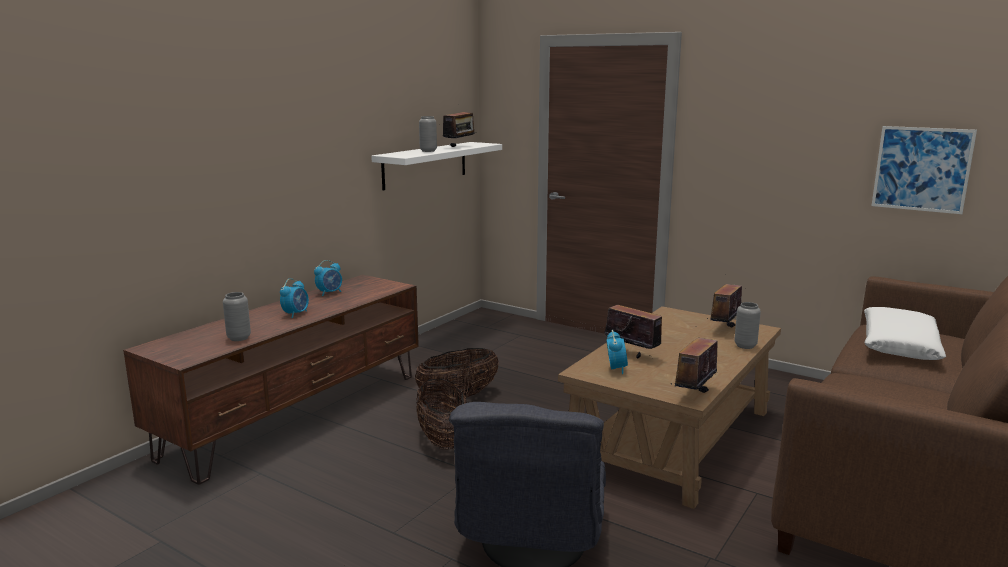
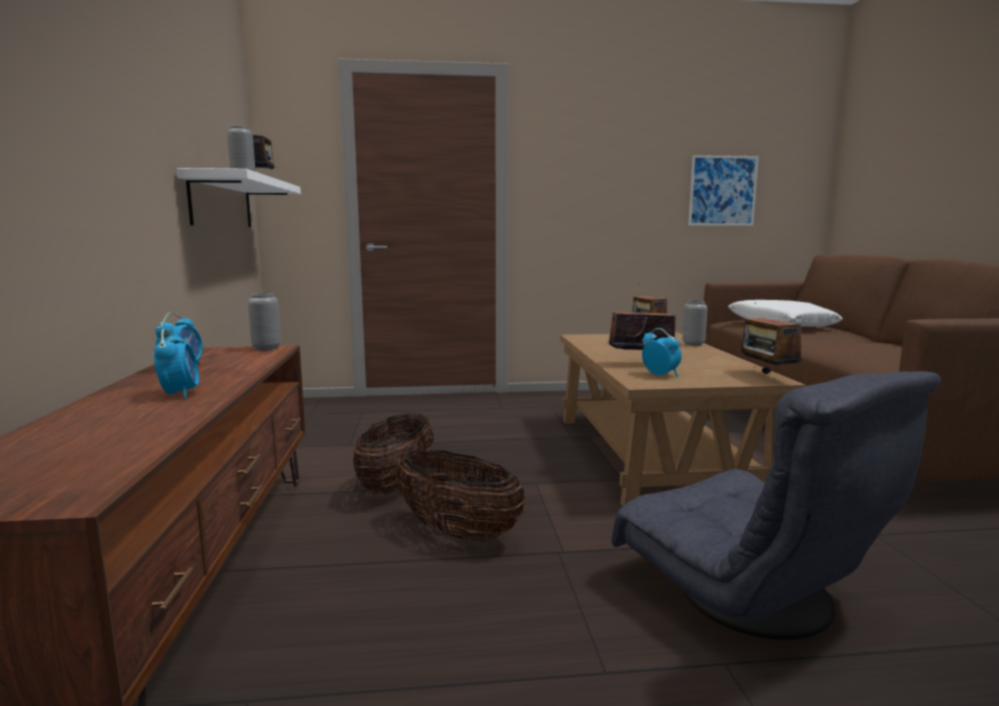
camera: 40 degrees left, 5 degrees down
(239, 338) = (134, 439): grey vase -> grey vase (266, 348)

